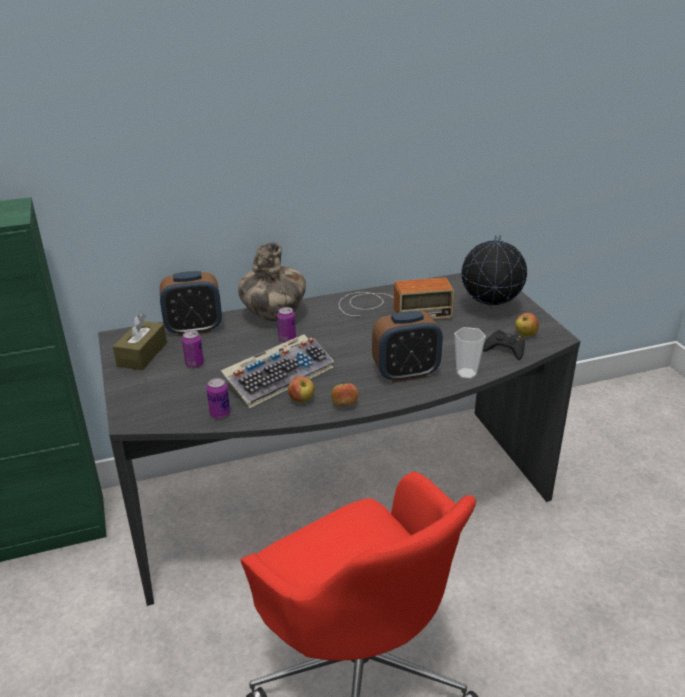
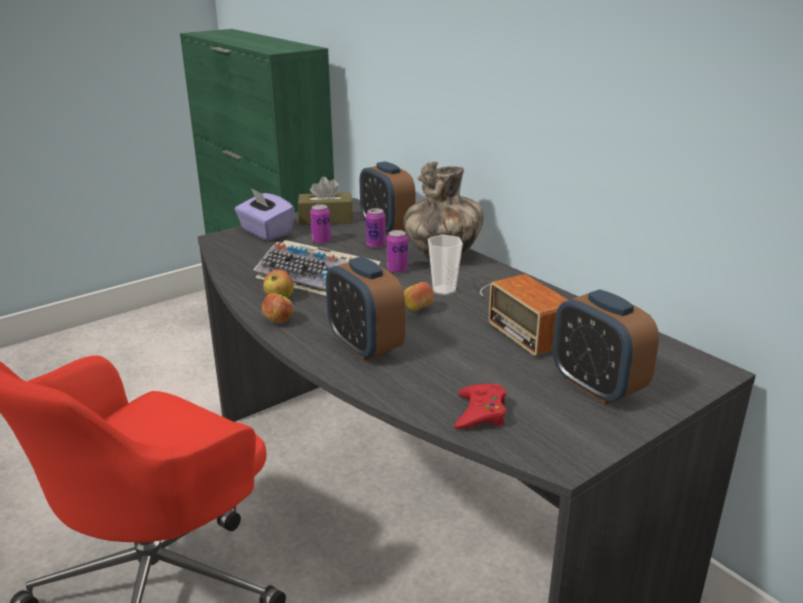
camera: 70 degrees right, 5 degrees down
(142, 391) = (265, 232): none -> purple tissue box
(220, 414) = (239, 268): can -> can (376, 245)
(466, 374) = (388, 388): cup -> cup (444, 290)
(490, 309) = (597, 387): globe -> alarm clock
(505, 349) = (480, 413): black game controller -> red game controller
(525, 334) = (543, 427): apple -> apple (418, 309)

